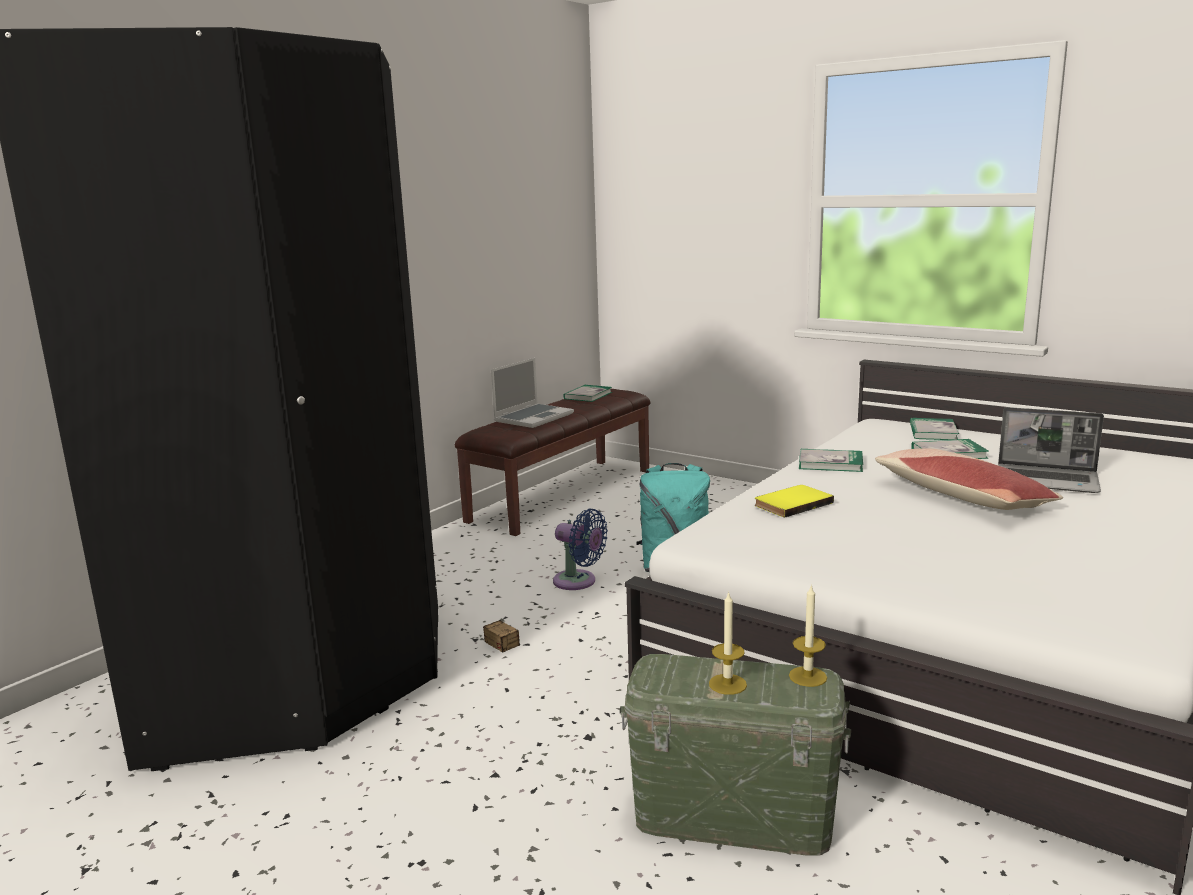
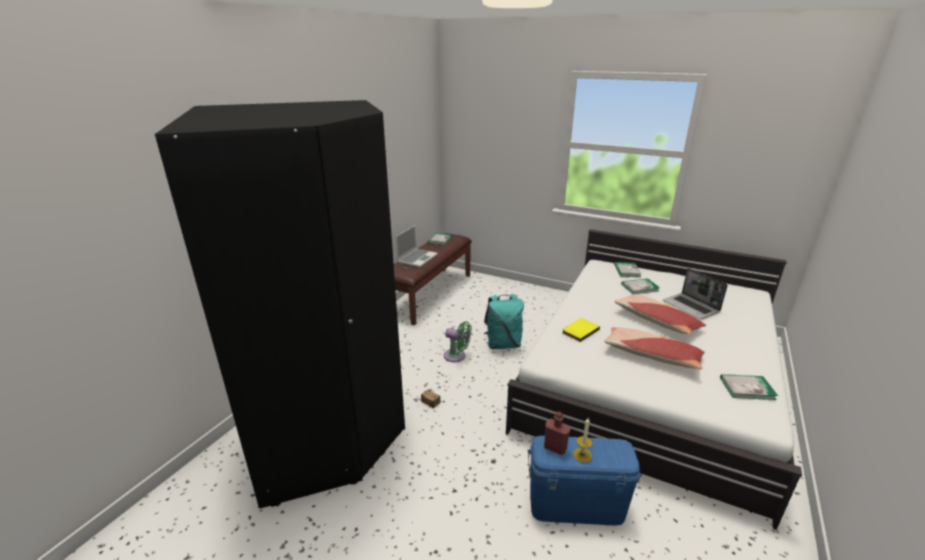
camera: 10 degrees left, 10 degrees up
(578, 582) = (457, 356): blue fan -> green fan
(676, 671) = (555, 448): none -> red bottle
(732, 817) = (575, 505): green storage box -> blue storage box
(807, 676) = (617, 446): candle -> none
(830, 463) = (586, 297): book -> book (747, 388)
(926, 541) = (651, 355): none -> pillow
(1048, 480) = (691, 307): laptop -> laptop turned 45 degrees clockwise

